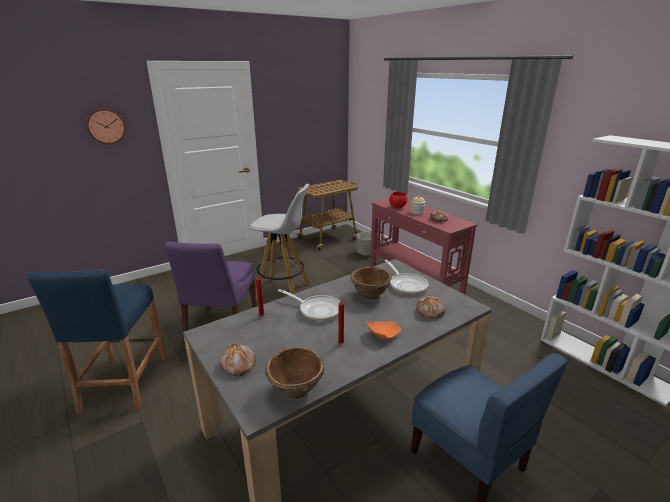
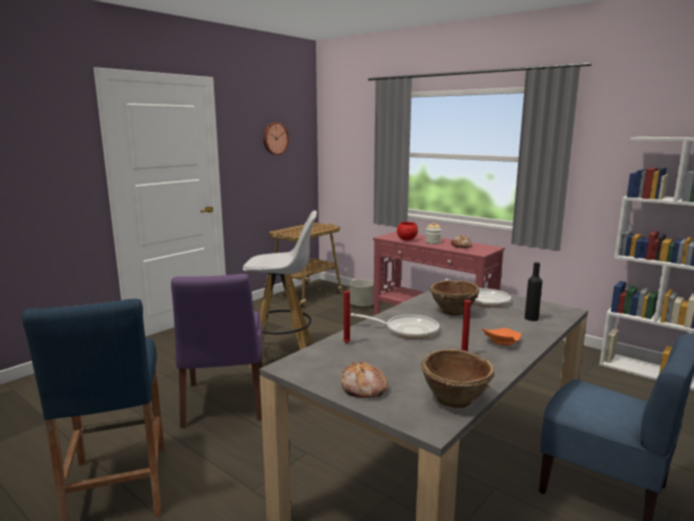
camera: 15 degrees left, 10 degrees down
(105, 126) = (37, 147): wall clock -> wall clock (275, 138)
(431, 311) = (531, 318): bread -> black bottle

